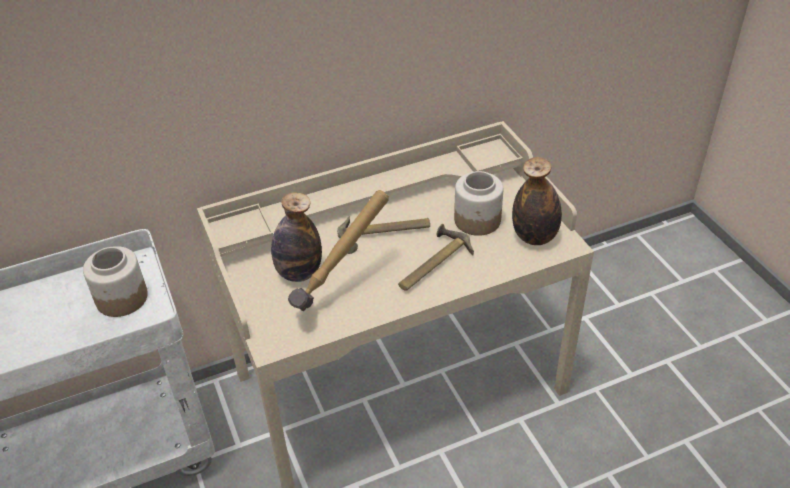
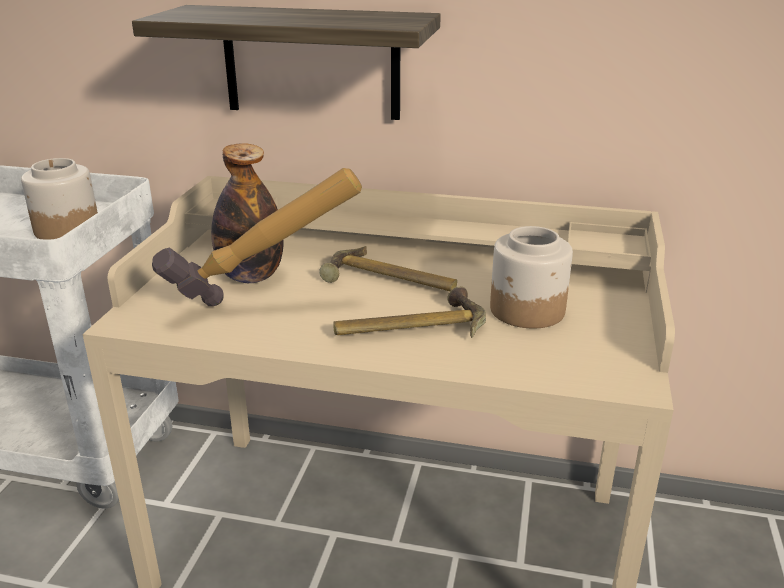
camera: 35 degrees right, 15 degrees down
(266, 104) = (311, 62): none -> shelf
(534, 237) = (591, 356): bottle -> none

